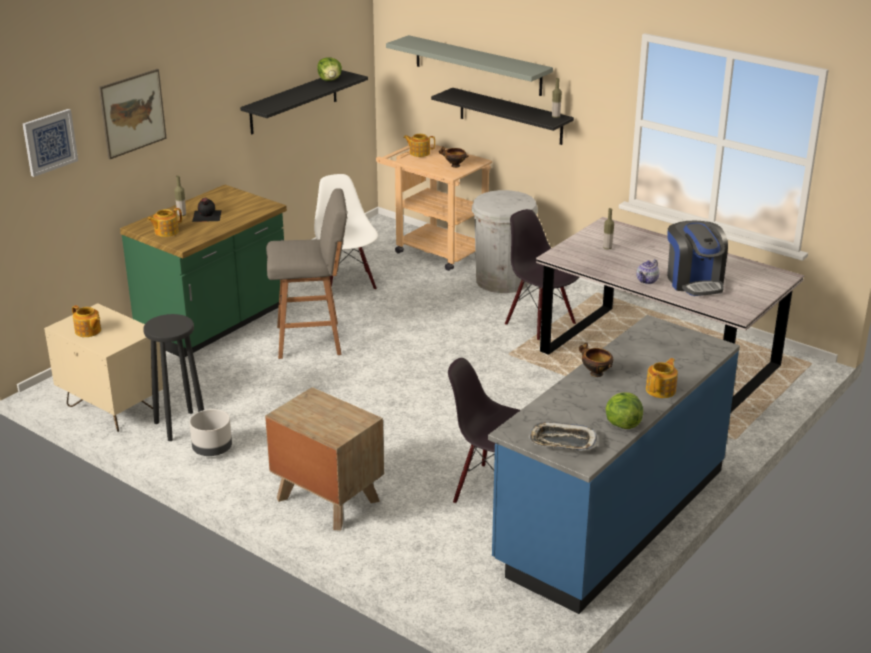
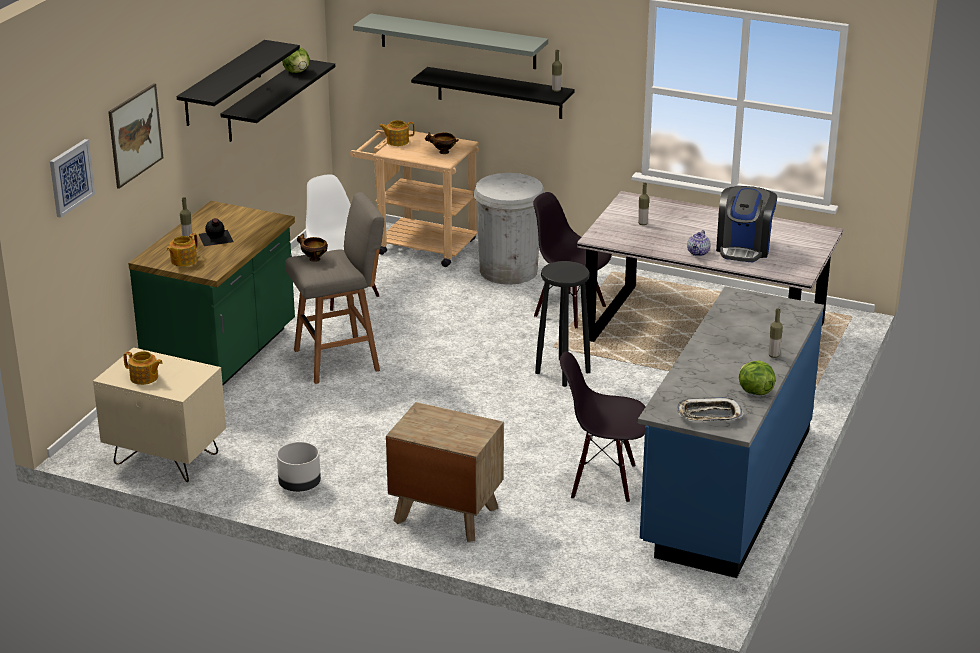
camera: 15 degrees left, 0 degrees up
(180, 426) = (251, 467): black stool -> black stool (563, 373)
(244, 80) = (223, 83): none -> black shelf
(595, 373) = (706, 348): bowl -> bowl (313, 259)
(661, 390) = (773, 355): teapot -> bottle
(694, 282) = (743, 248): coffee machine -> coffee machine turned 45 degrees clockwise

